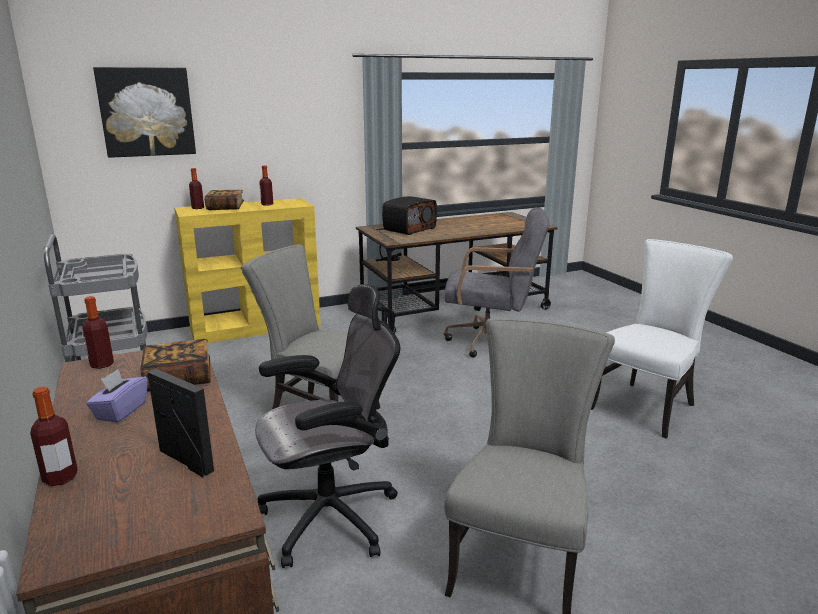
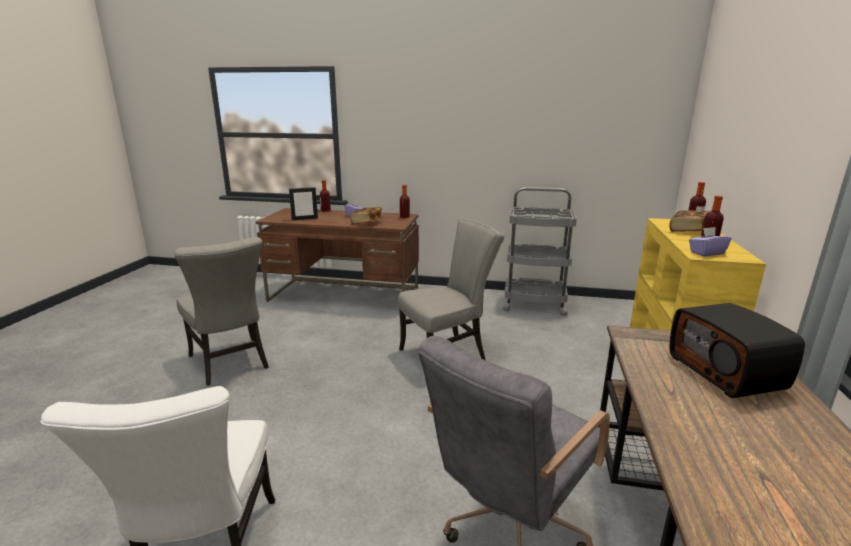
camera: 125 degrees right, 0 degrees up
(146, 112) = (724, 120): picture -> none
(293, 204) = (706, 253): none -> purple tissue box
(330, 517) = (340, 330): office chair -> none

